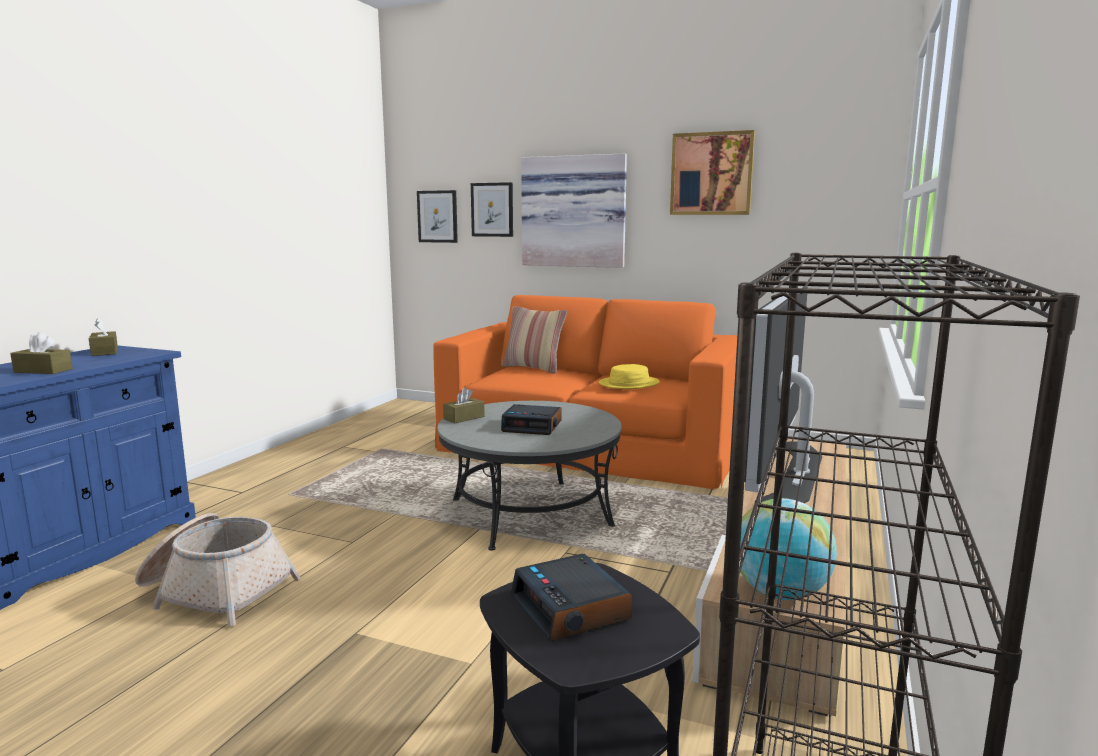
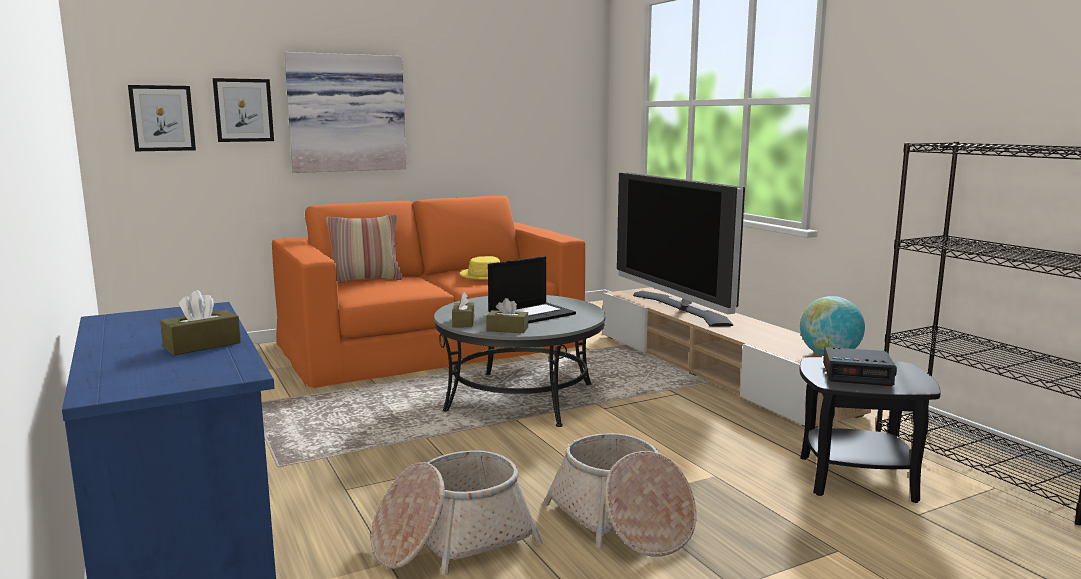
camera: 50 degrees left, 0 degrees up
(104, 352) = (134, 321): brown tissue box -> brown tissue box (507, 329)
(309, 647) = (621, 521): none -> basket
(532, 426) = (532, 314): alarm clock -> laptop
(711, 174) = (476, 80): picture -> none

